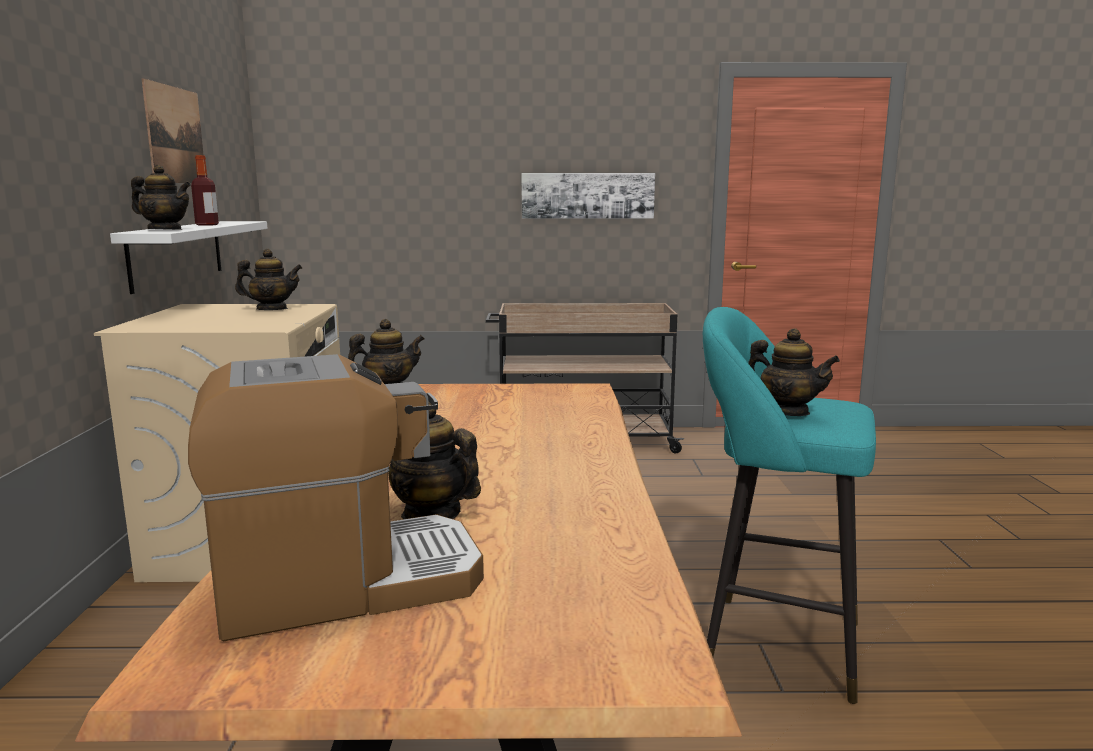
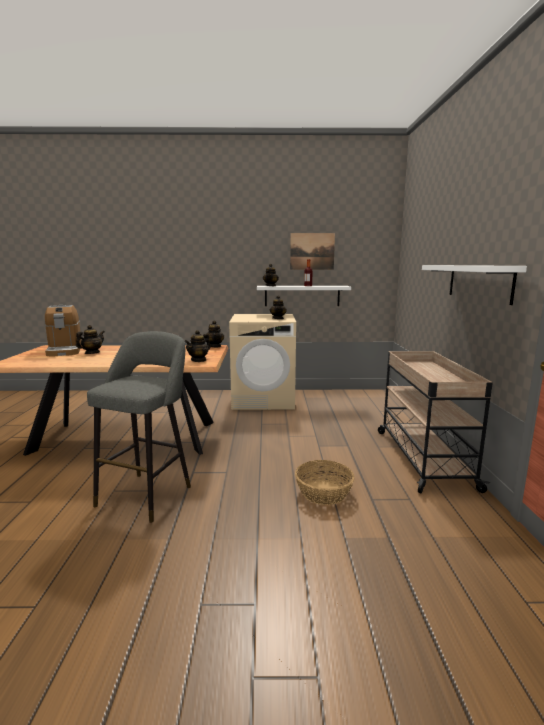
camera: 90 degrees right, 0 degrees up
(587, 195) = (478, 282): picture -> white shelf
(697, 499) = (323, 492): none -> basket
(771, 643) = (148, 493): turquoise stool -> grey stool
(787, 412) = (128, 379): teapot -> teapot (198, 360)

